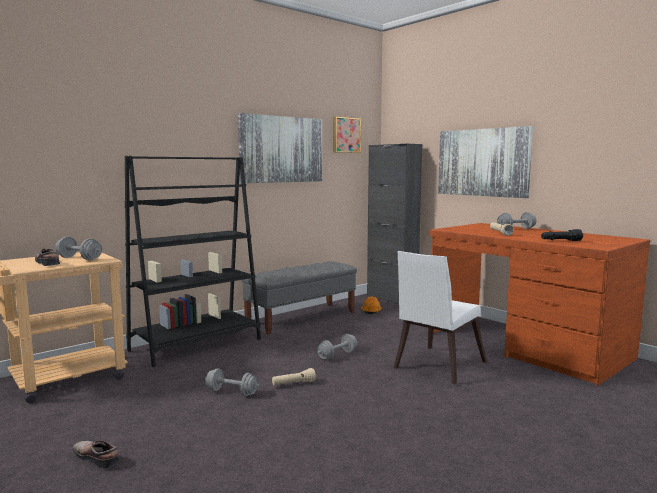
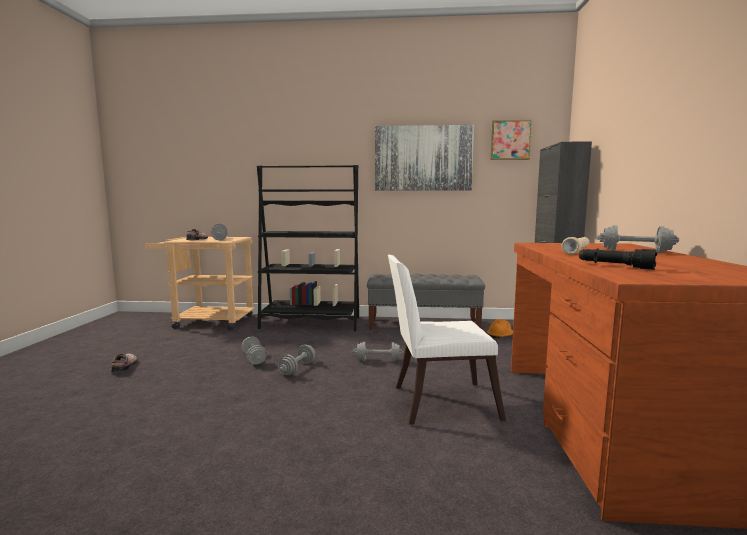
camera: 45 degrees right, 0 degrees up
(293, 384) = (297, 368): beige flashlight -> grey dumbbell
(482, 162) = (641, 157): picture -> none

